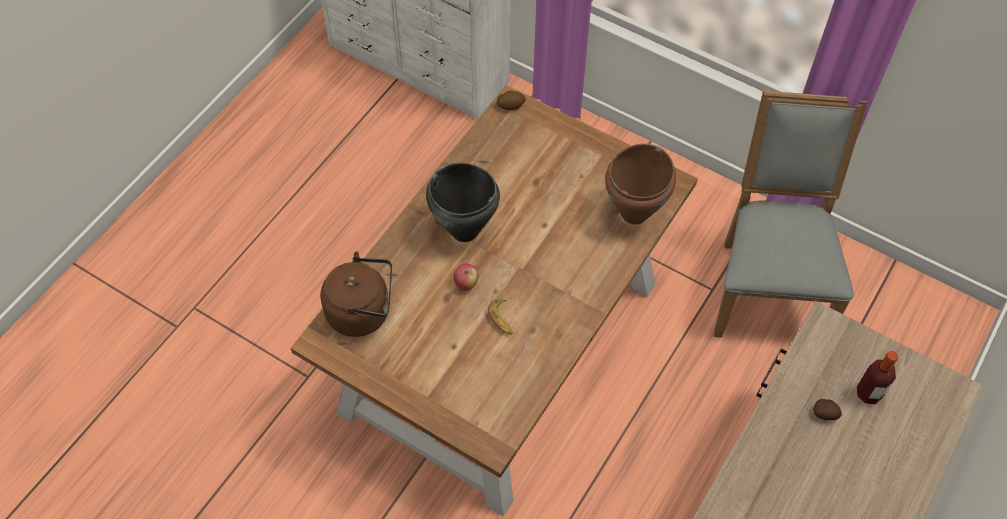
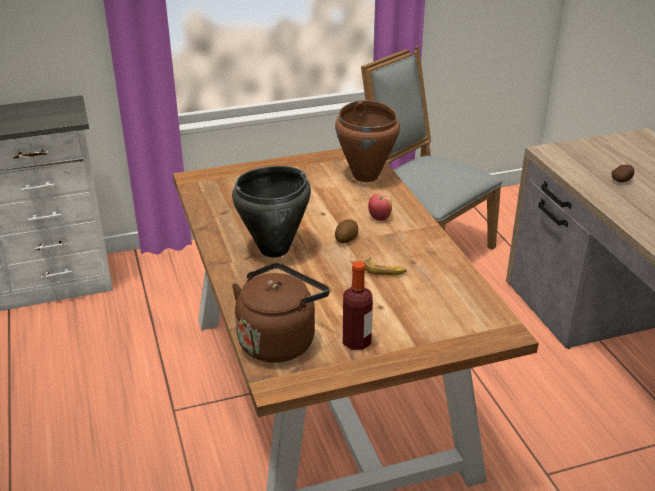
camera: 50 degrees left, 25 degrees down
(466, 284) = (326, 272): apple -> apple (379, 218)
(511, 105) = (194, 179): potato -> potato (346, 238)
(868, 393) = (619, 161): bottle -> bottle (356, 342)

